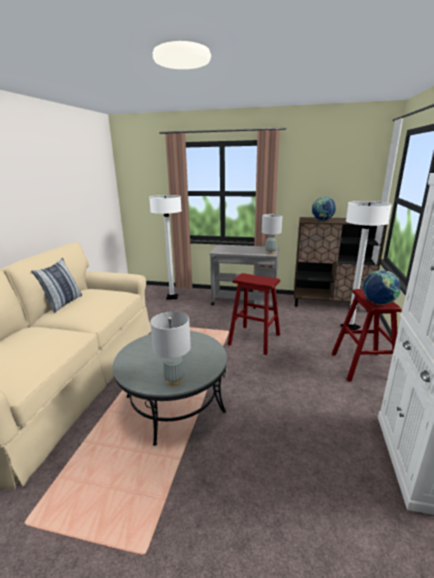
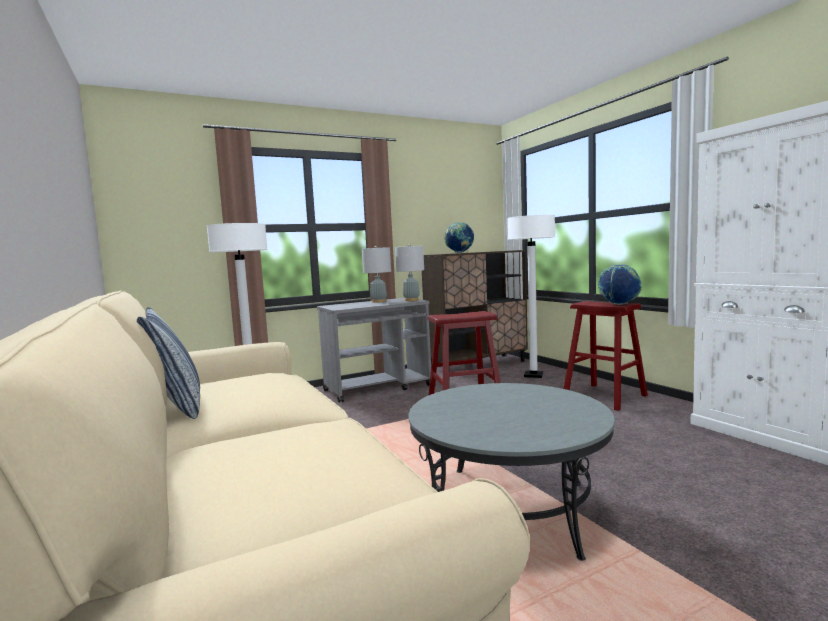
camera: 40 degrees left, 15 degrees down
(174, 380) = (574, 421): grey table lamp -> grey table lamp (379, 301)

